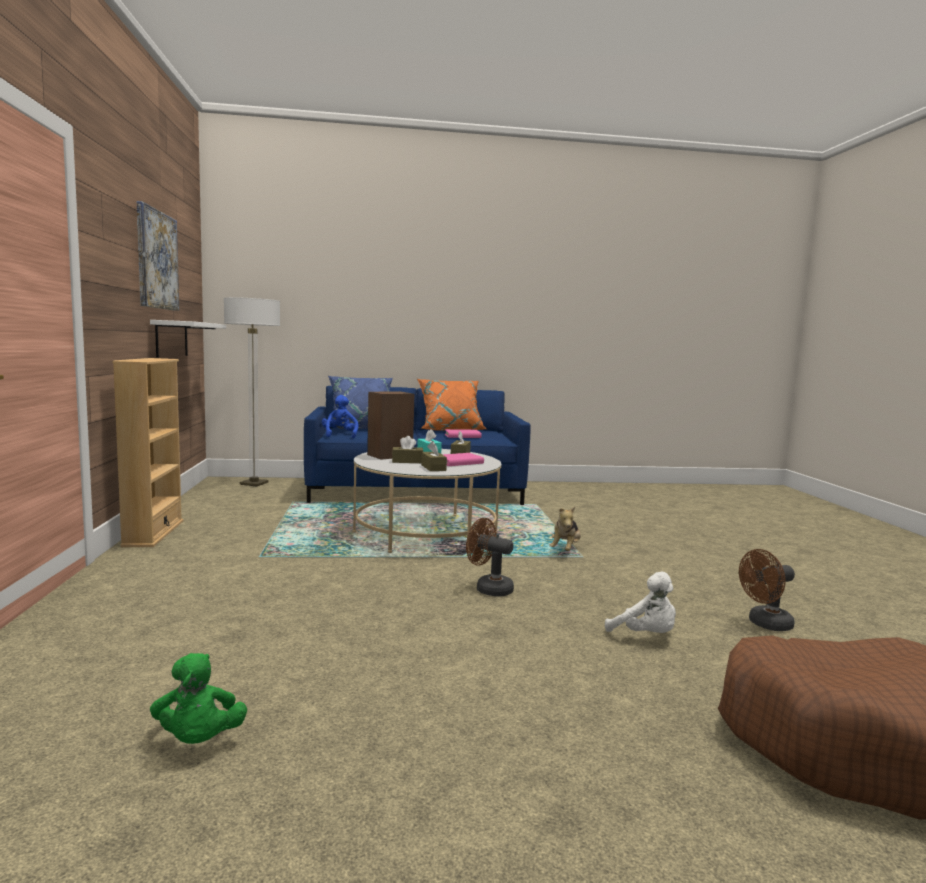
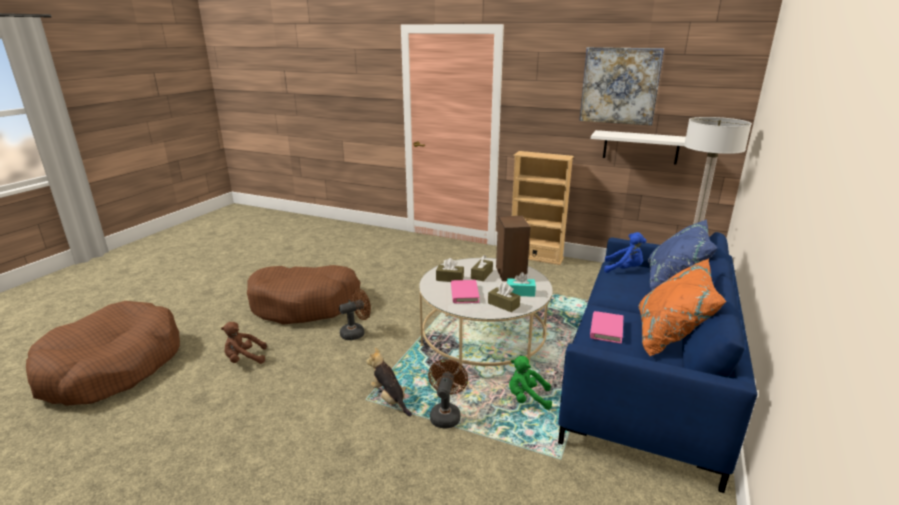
camera: 120 degrees right, 15 degrees up
(198, 741) = (315, 256): green plush toy -> green plush toy (527, 398)
(461, 649) = (305, 304): none -> brown dog bed
(645, 635) = (244, 359): white plush toy -> brown plush toy
(765, 624) = (182, 418): brown fan -> brown fan (446, 414)

